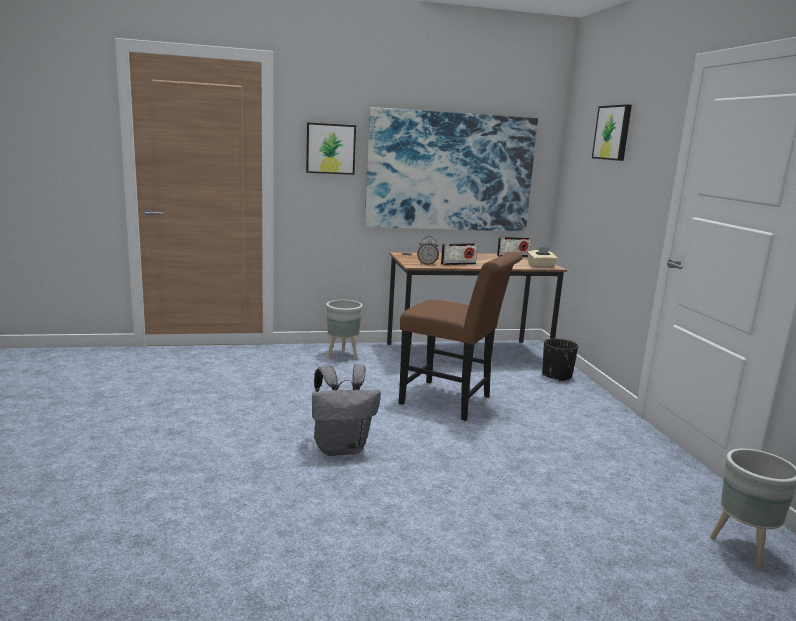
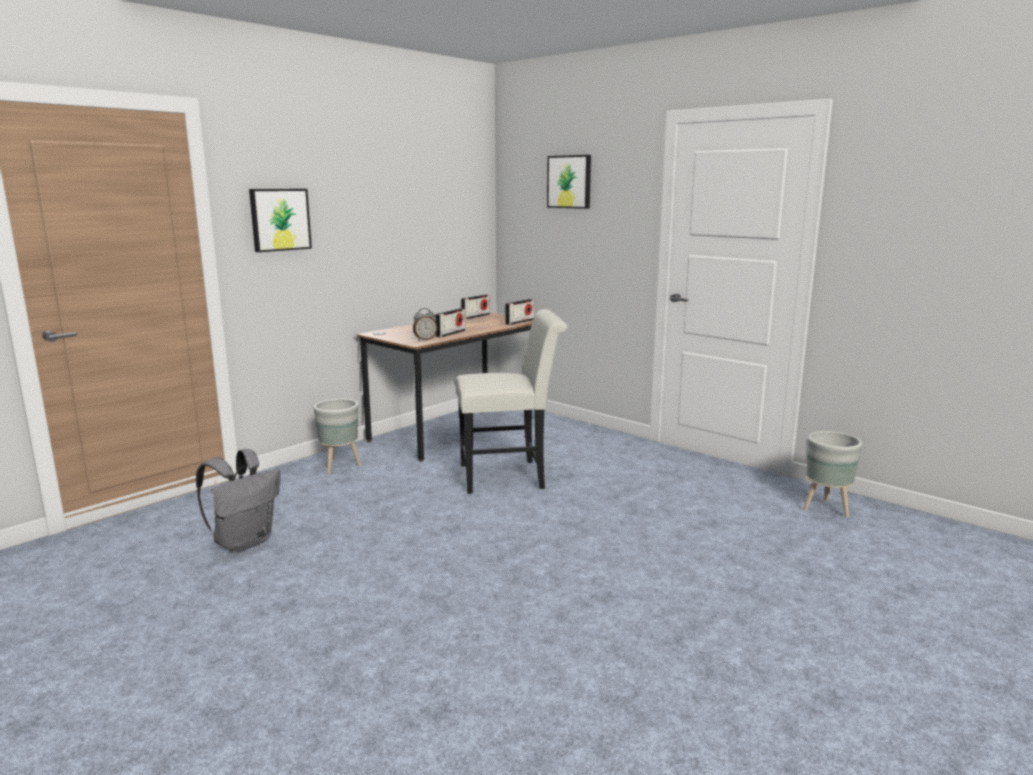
camera: 35 degrees left, 0 degrees up
(341, 448) = (481, 551): grey backpack -> grey backpack (244, 542)
(450, 172) = (403, 234): picture -> none
(452, 402) = (509, 476): brown chair -> white chair
(541, 266) = (519, 322): beige tissue box -> radio
(557, 376) = (556, 427): black planter -> none

